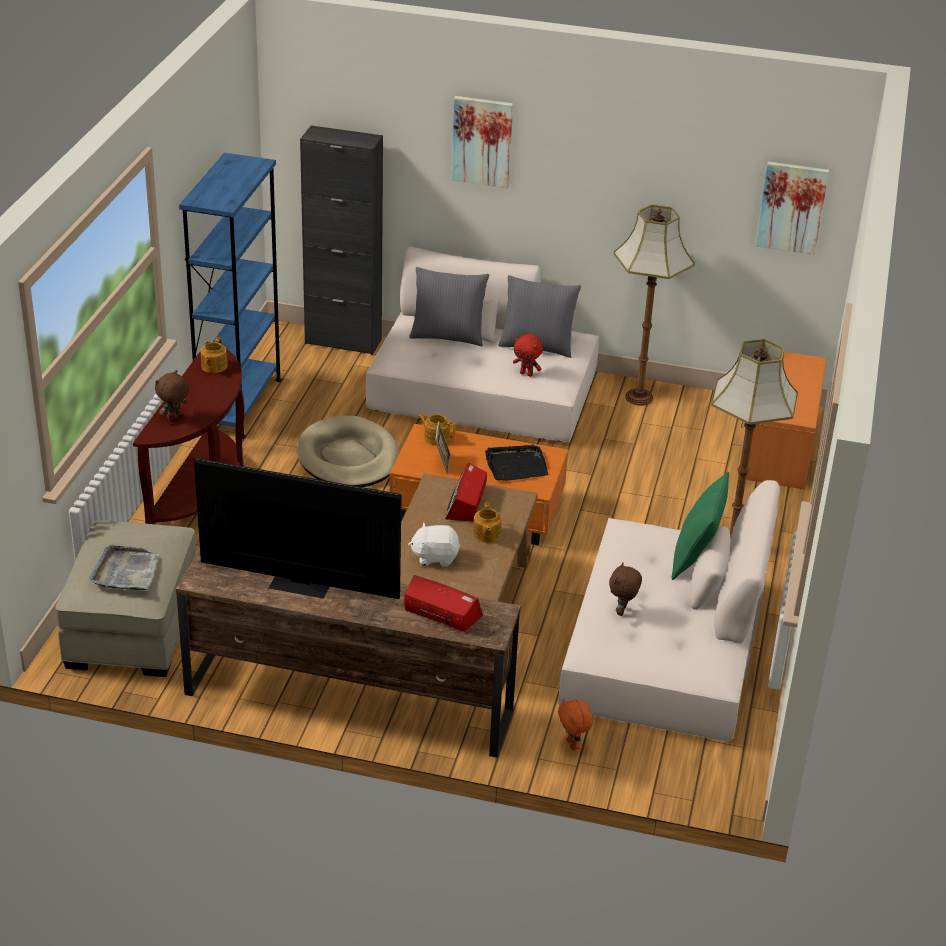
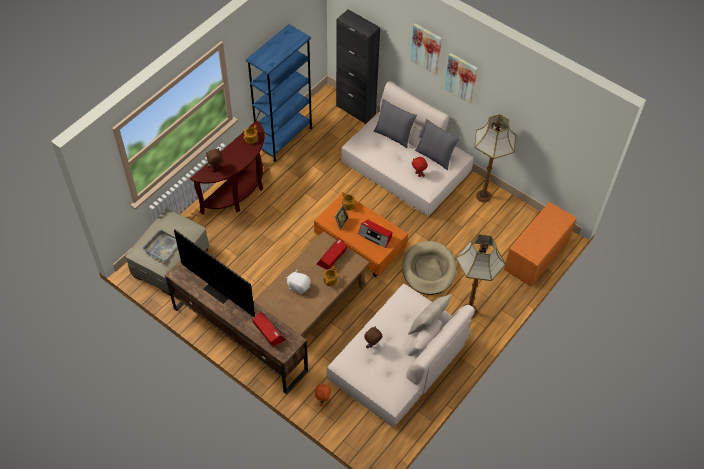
camera: 25 degrees right, 20 degrees up
(348, 458) = (317, 190): beige dog bed -> beige dog bed (429, 269)
(515, 465) = (375, 236): black tray -> radio
(696, 557) = (428, 324): green pillow -> beige pillow
(791, 207) = (572, 141): picture -> picture (461, 78)

